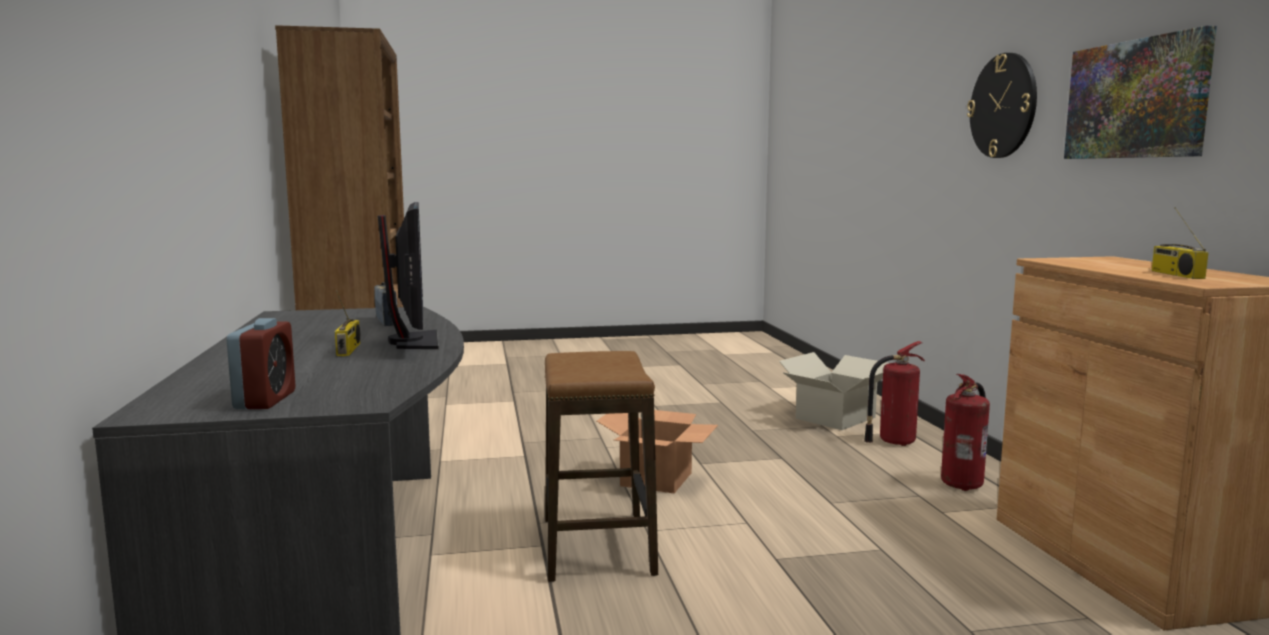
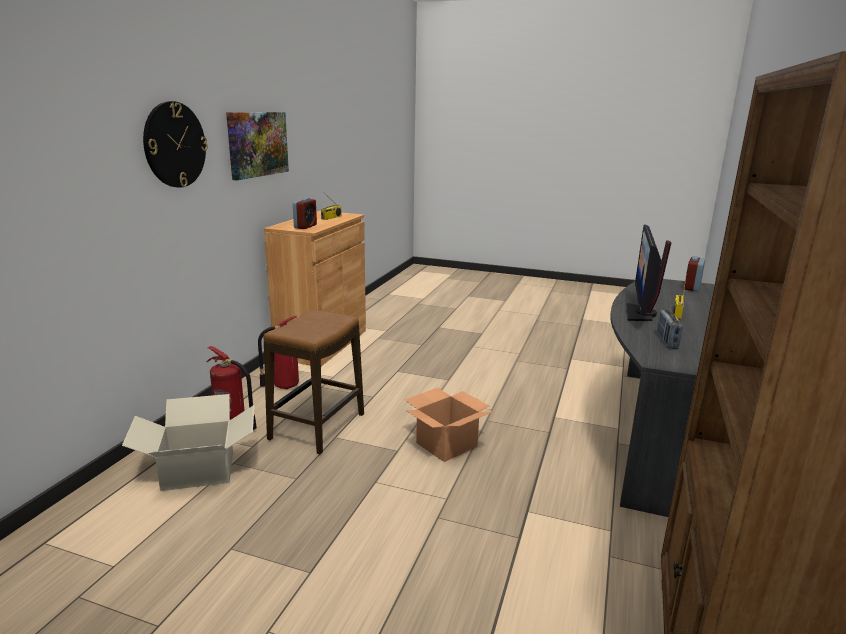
camera: 150 degrees left, 10 degrees up
(598, 546) = (525, 408): stool -> stool (317, 426)
(1085, 261) = (305, 226): none -> alarm clock

